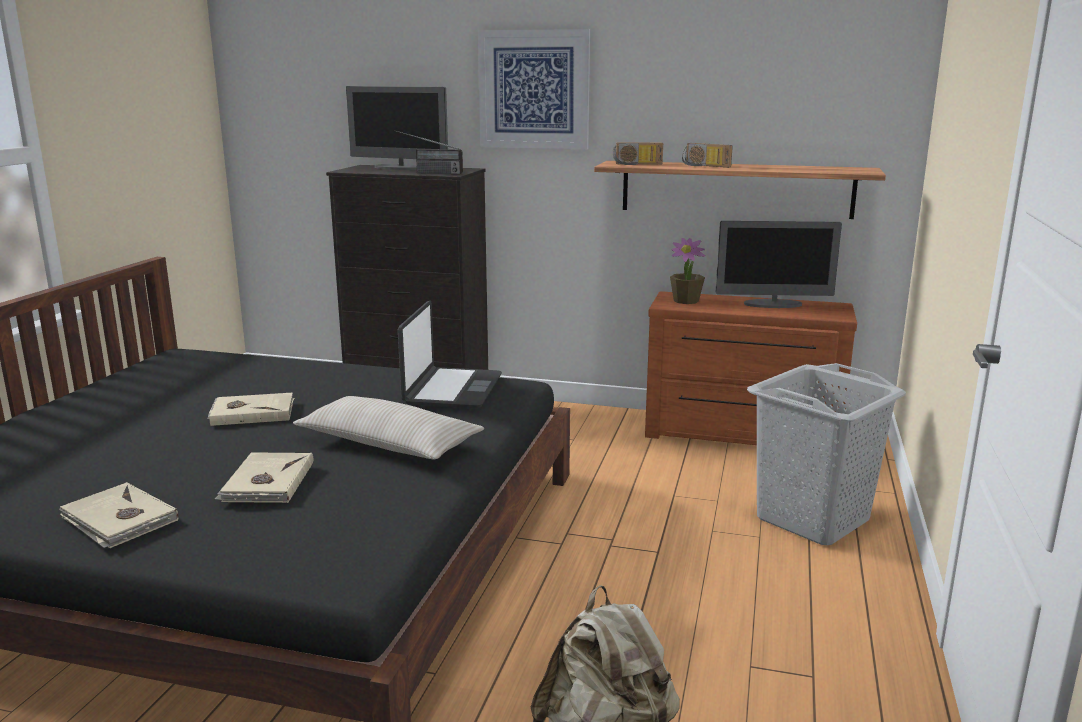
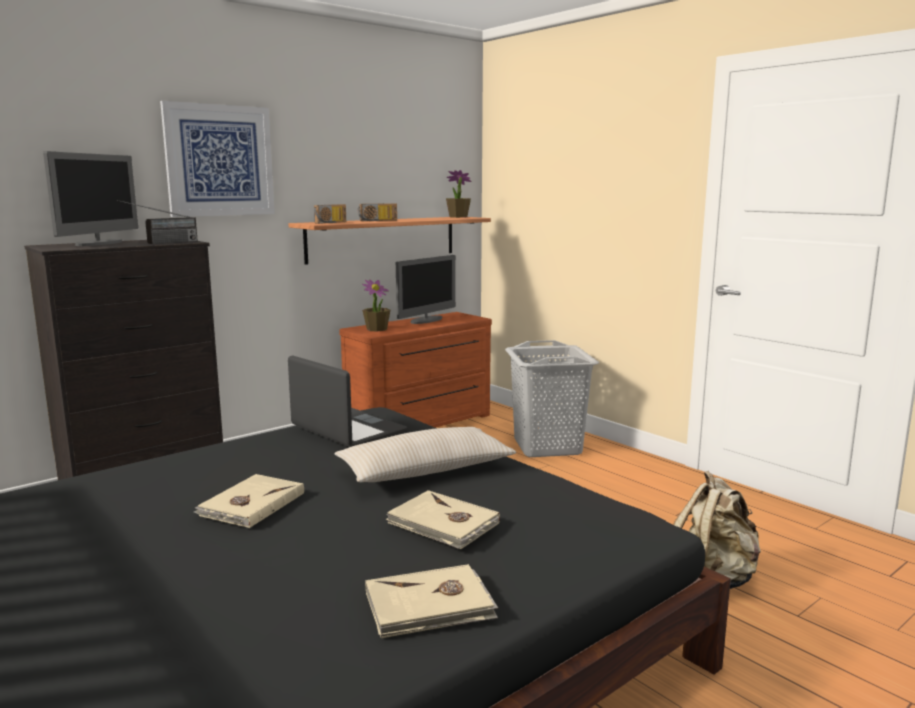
camera: 55 degrees left, 5 degrees down
(399, 168) = (99, 243): monitor -> monitor turned 45 degrees counterclockwise
(855, 168) = (458, 217): none -> potted plant

